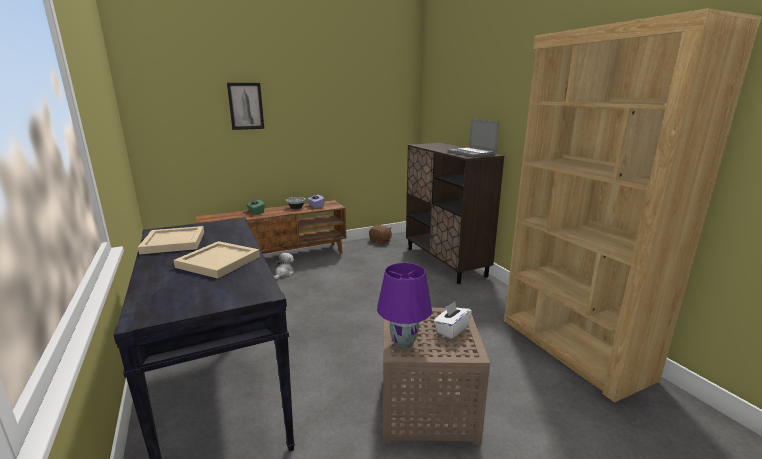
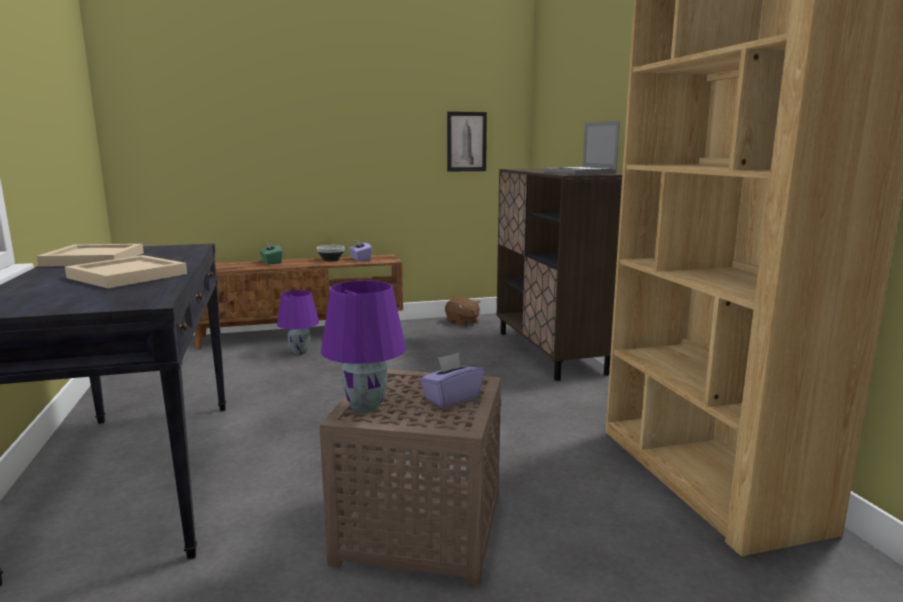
camera: 10 degrees right, 5 degrees down
(246, 106) = (265, 110): picture -> picture (466, 141)
(284, 273) = (299, 352): plush toy -> purple table lamp
(451, 330) = (451, 398): white tissue box -> purple tissue box

